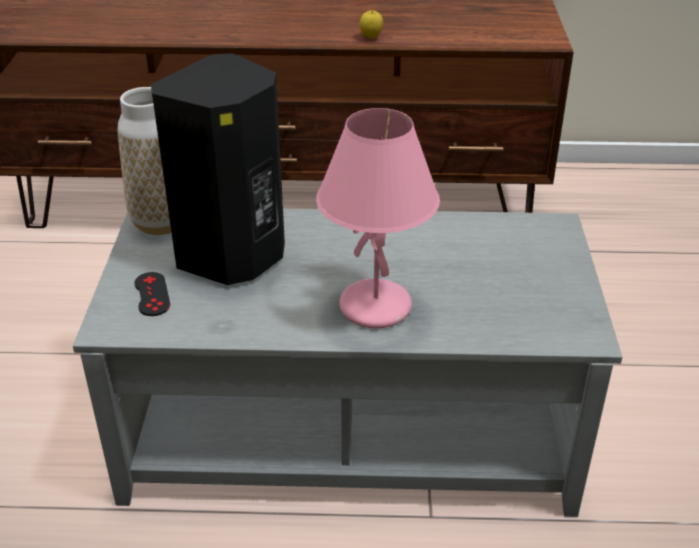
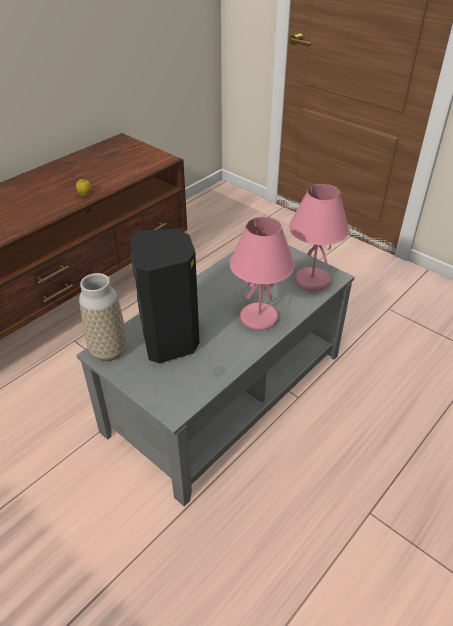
camera: 50 degrees left, 5 degrees up
(152, 294) = (166, 383): black game controller -> none
(535, 315) = (311, 281): none -> pink table lamp

